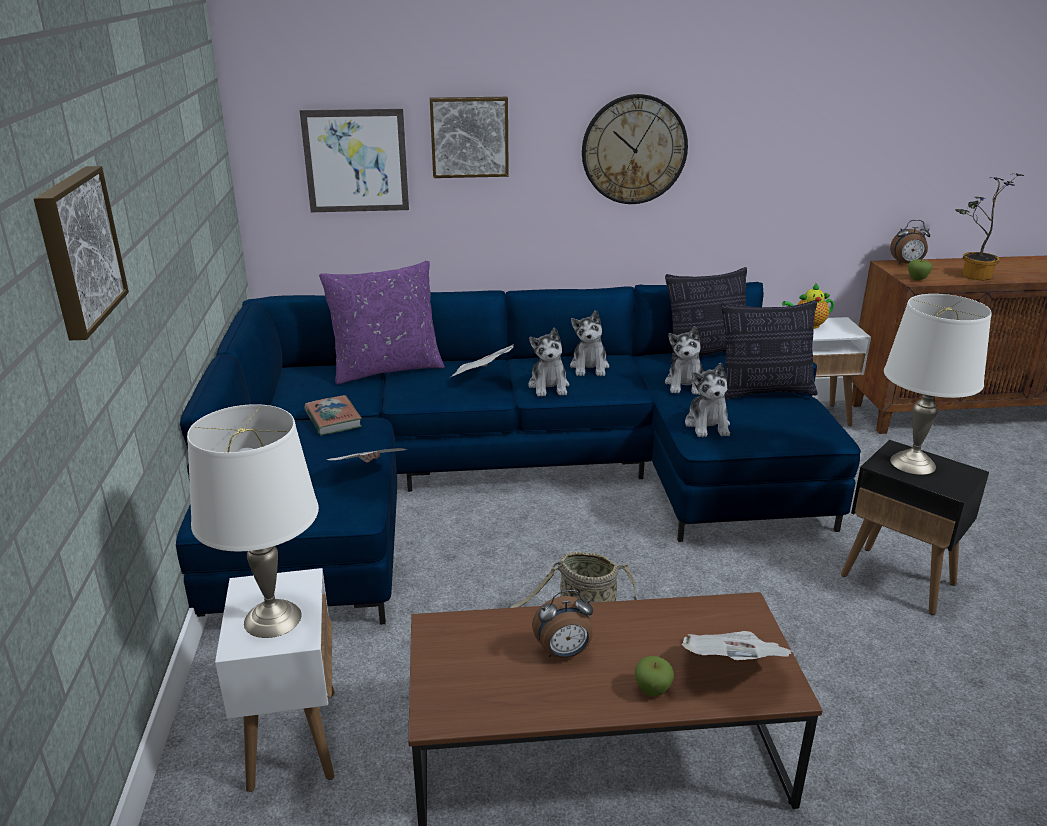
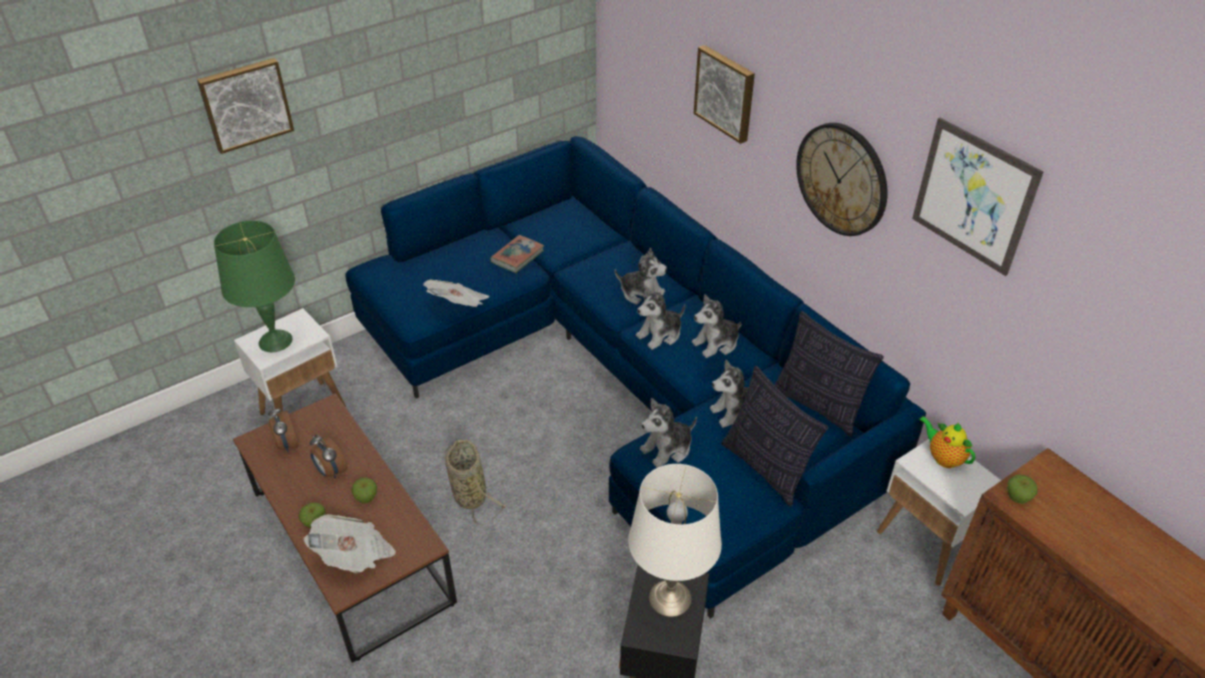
camera: 60 degrees right, 15 degrees up
(272, 619) = (274, 341): white table lamp -> green table lamp
(356, 161) = (657, 70): picture -> picture (973, 196)
(386, 369) = (614, 243): purple pillow -> none
(481, 377) = (642, 294): newspaper -> plush toy
(636, 633) = (366, 498): none -> apple
(907, 264) = (1068, 481): alarm clock -> alarm clock (286, 444)
(972, 276) = (1088, 548): potted plant -> none

